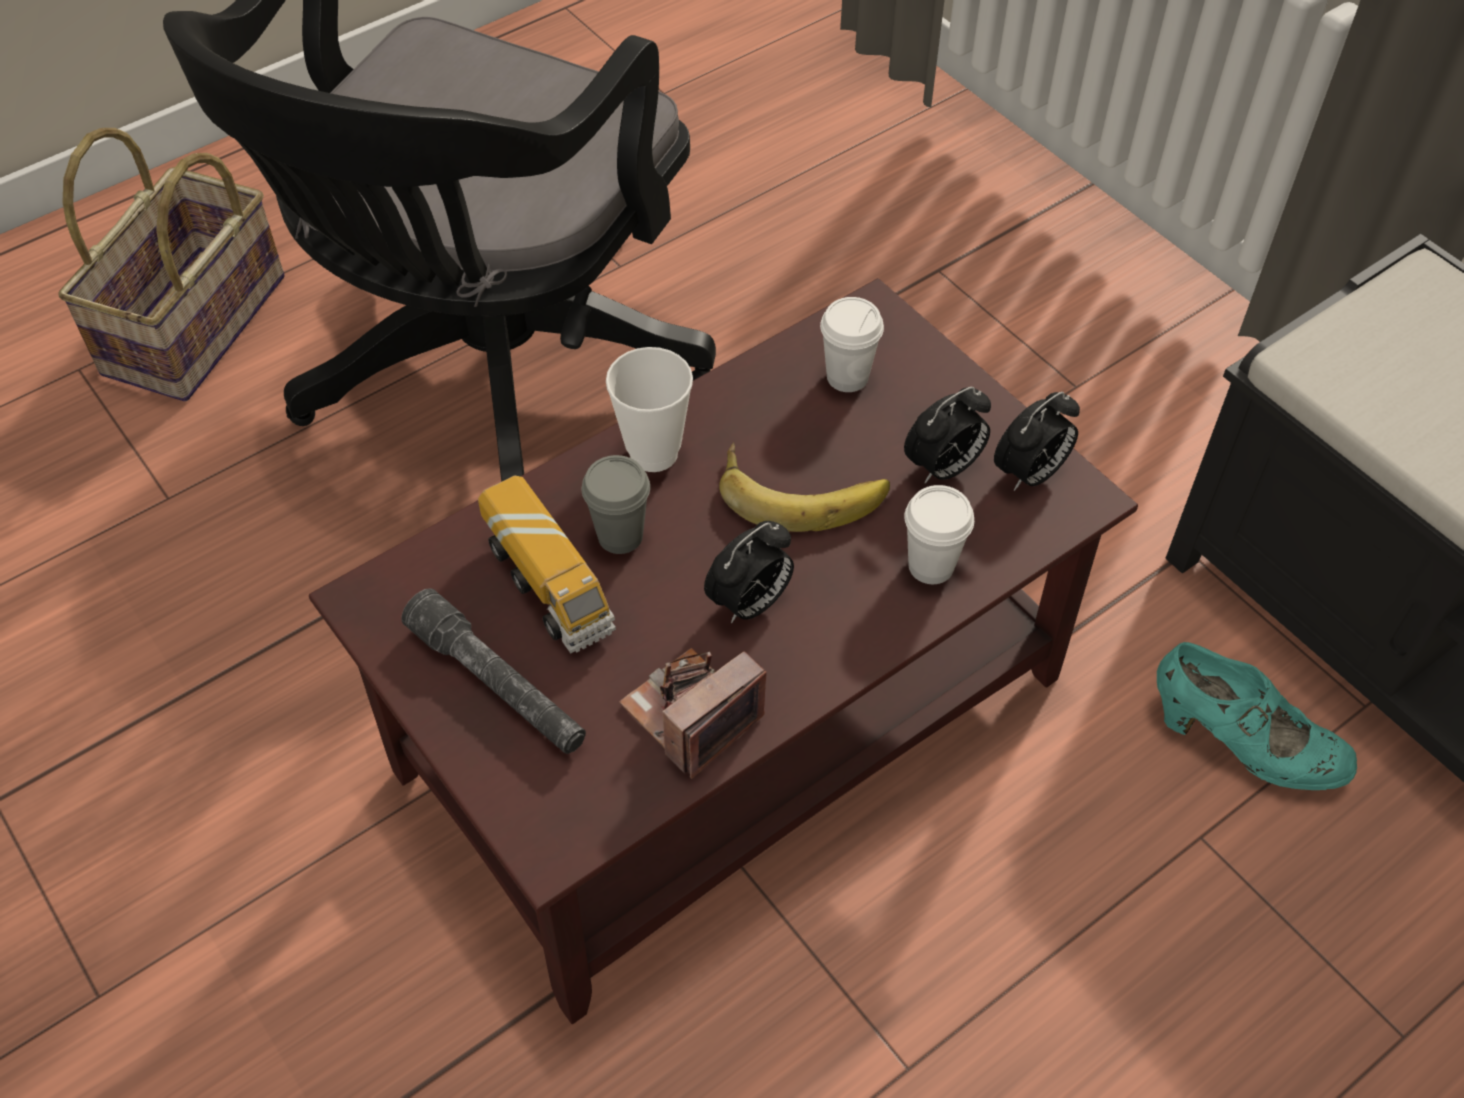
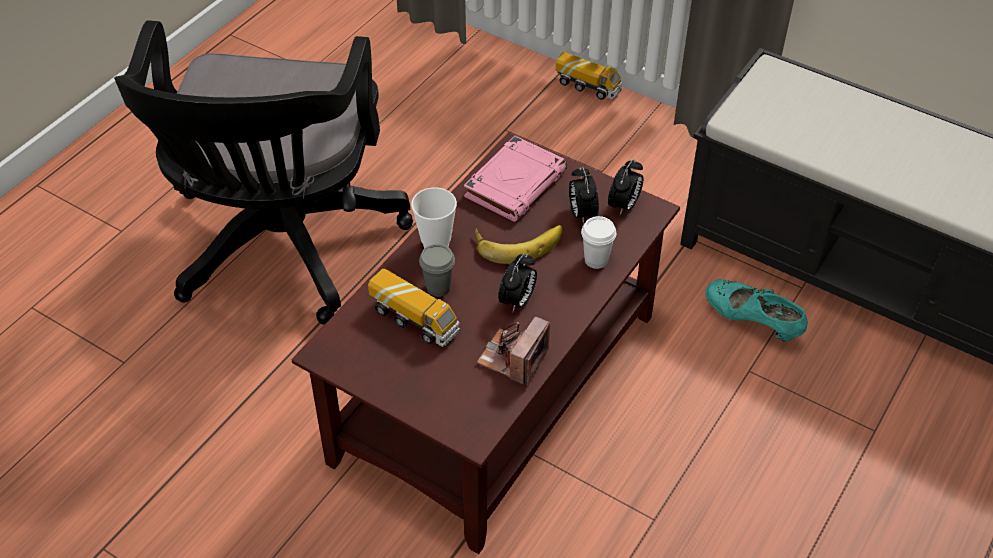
camera: 20 degrees left, 5 degrees down
(197, 327) = (94, 265): basket -> none
(498, 685) = (412, 373): grey flashlight -> none
(847, 377) = (515, 183): white cup -> pink book
(943, 468) = (582, 214): alarm clock -> alarm clock turned 135 degrees clockwise
(1112, 231) = (588, 87): none -> toy truck
(1242, 745) = (752, 322): turquoise shoe -> turquoise shoe turned 150 degrees counterclockwise

